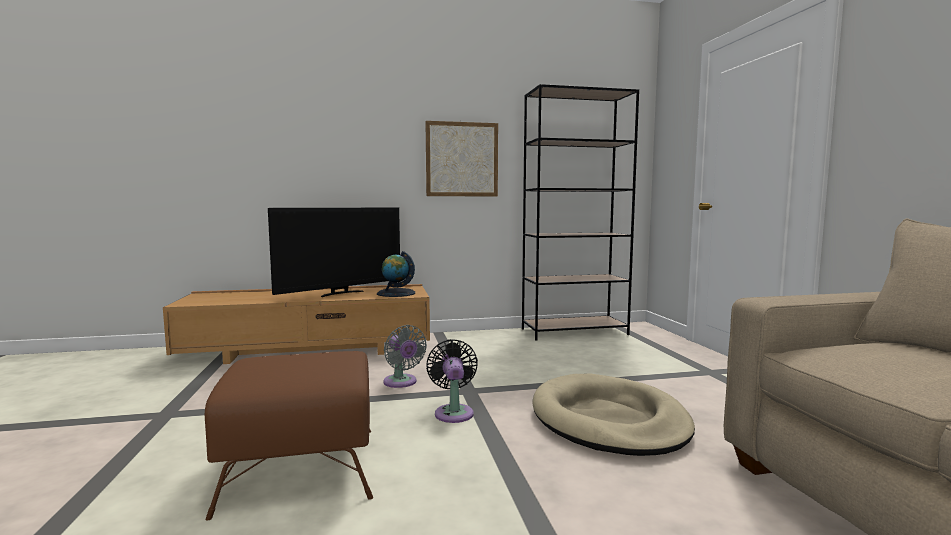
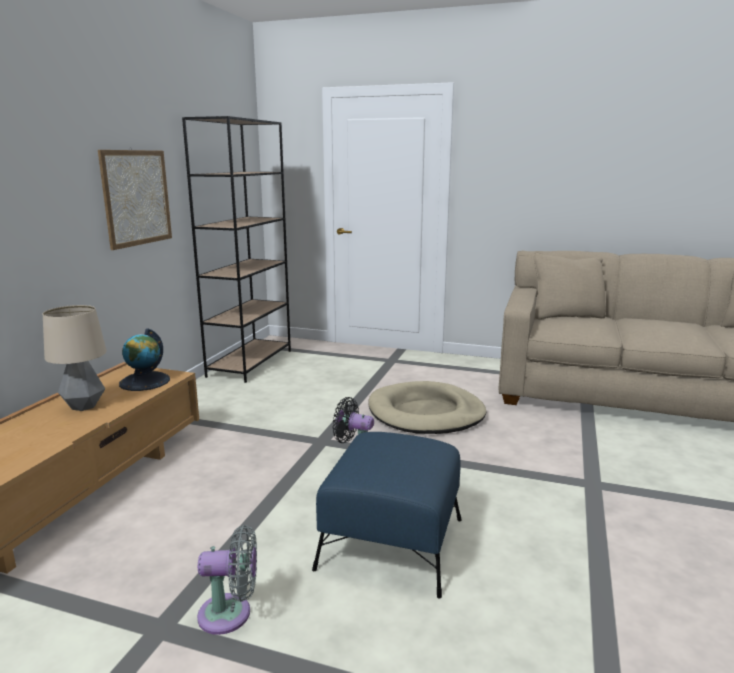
camera: 60 degrees left, 10 degrees up
(303, 468) = (392, 542): brown ottoman -> blue ottoman
(341, 293) = (84, 406): television -> table lamp
(401, 383) = (263, 464): grey fan -> grey fan (230, 614)

